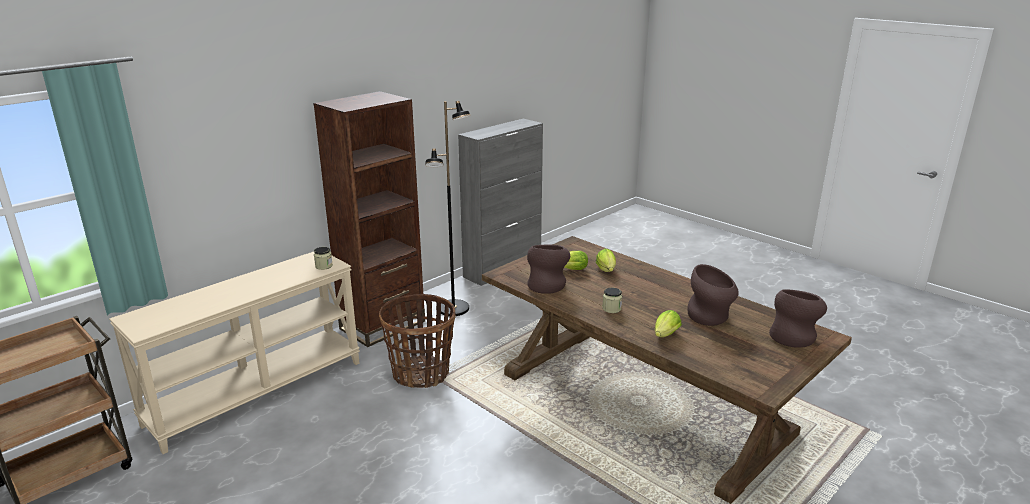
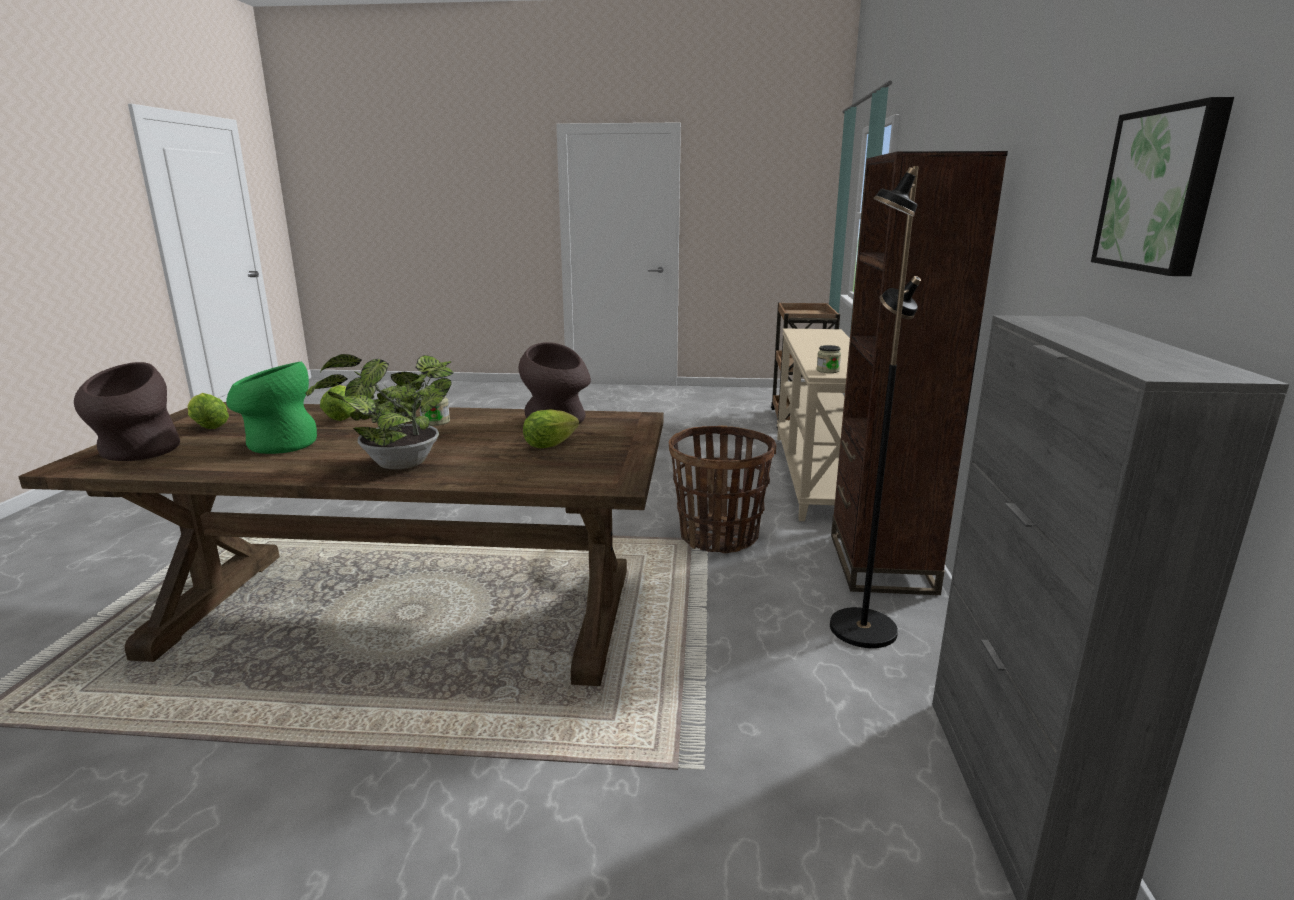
camera: 140 degrees right, 5 degrees down
(473, 90) = (1163, 190): none -> picture
(606, 271) = (491, 457): lettuce -> lettuce (207, 426)
(653, 280) = (396, 465): none -> potted plant
(710, 318) = (278, 444): brown vase -> green vase

